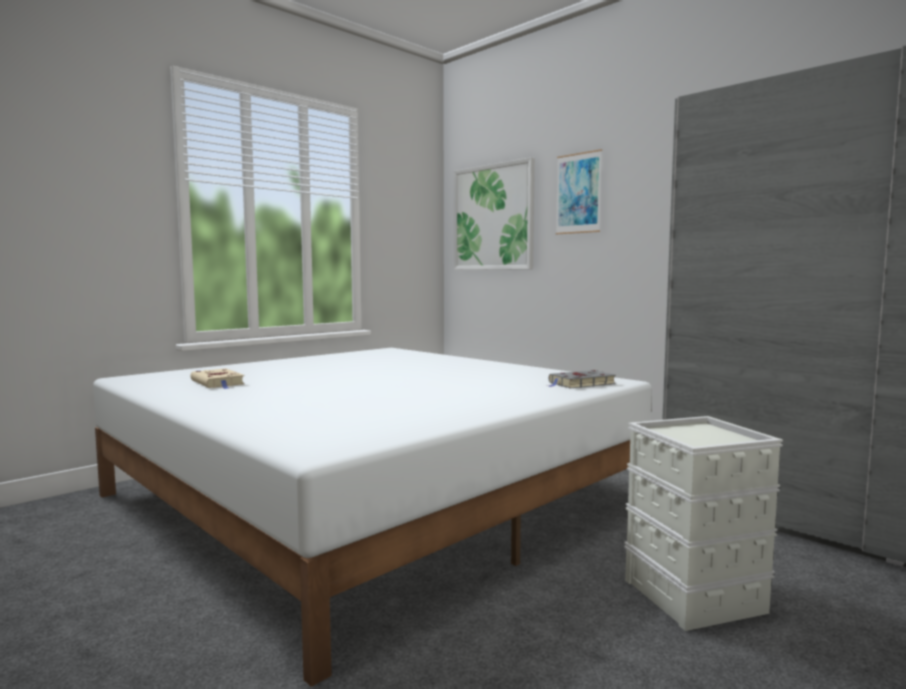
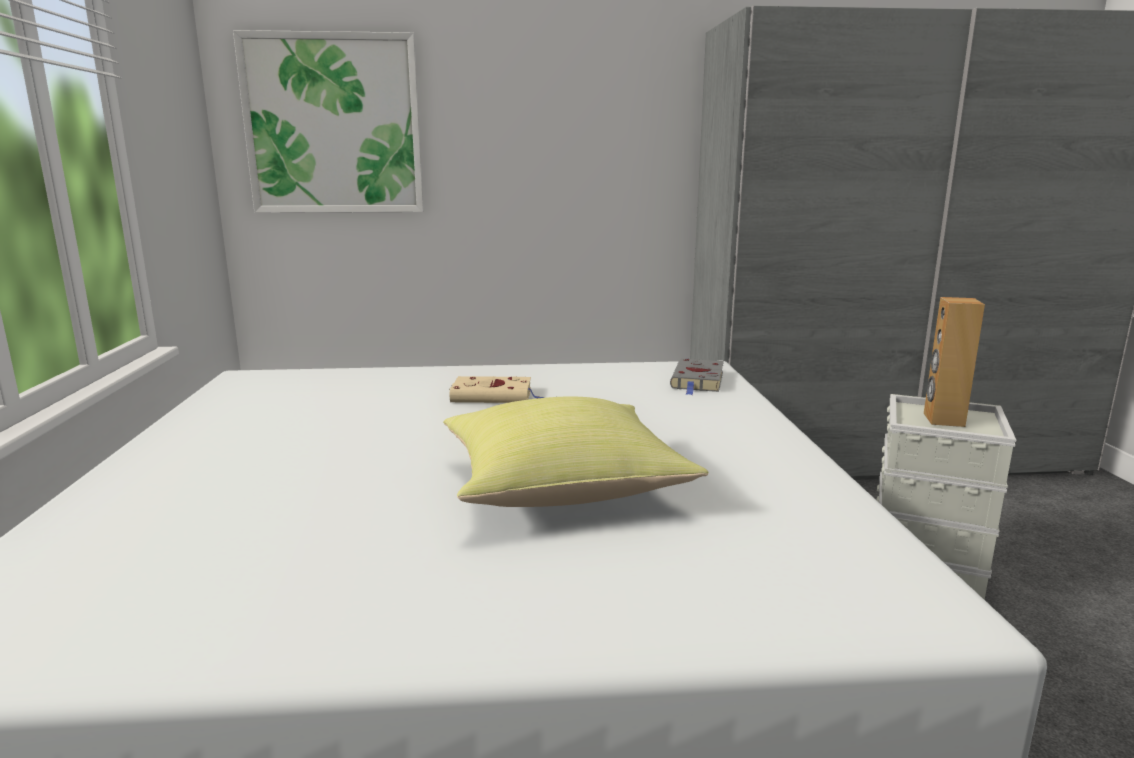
camera: 50 degrees left, 10 degrees up
(218, 383) = (247, 566): beige book -> beige book (494, 396)
(355, 393) = (564, 488): none -> yellow pillow
(578, 193) = (499, 101): picture -> none
(699, 435) = (943, 420): none -> brown speaker

